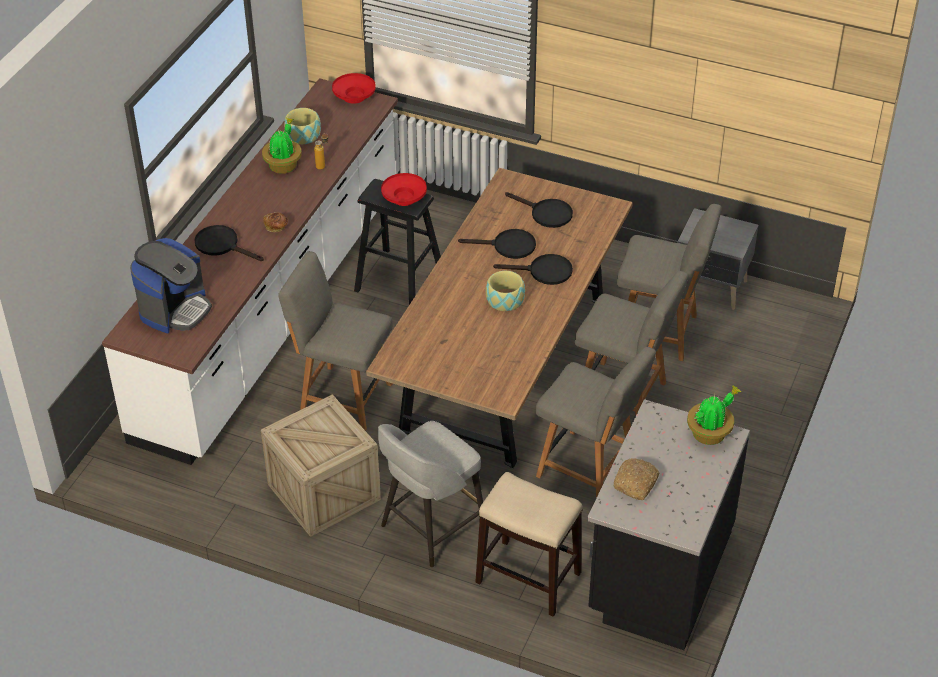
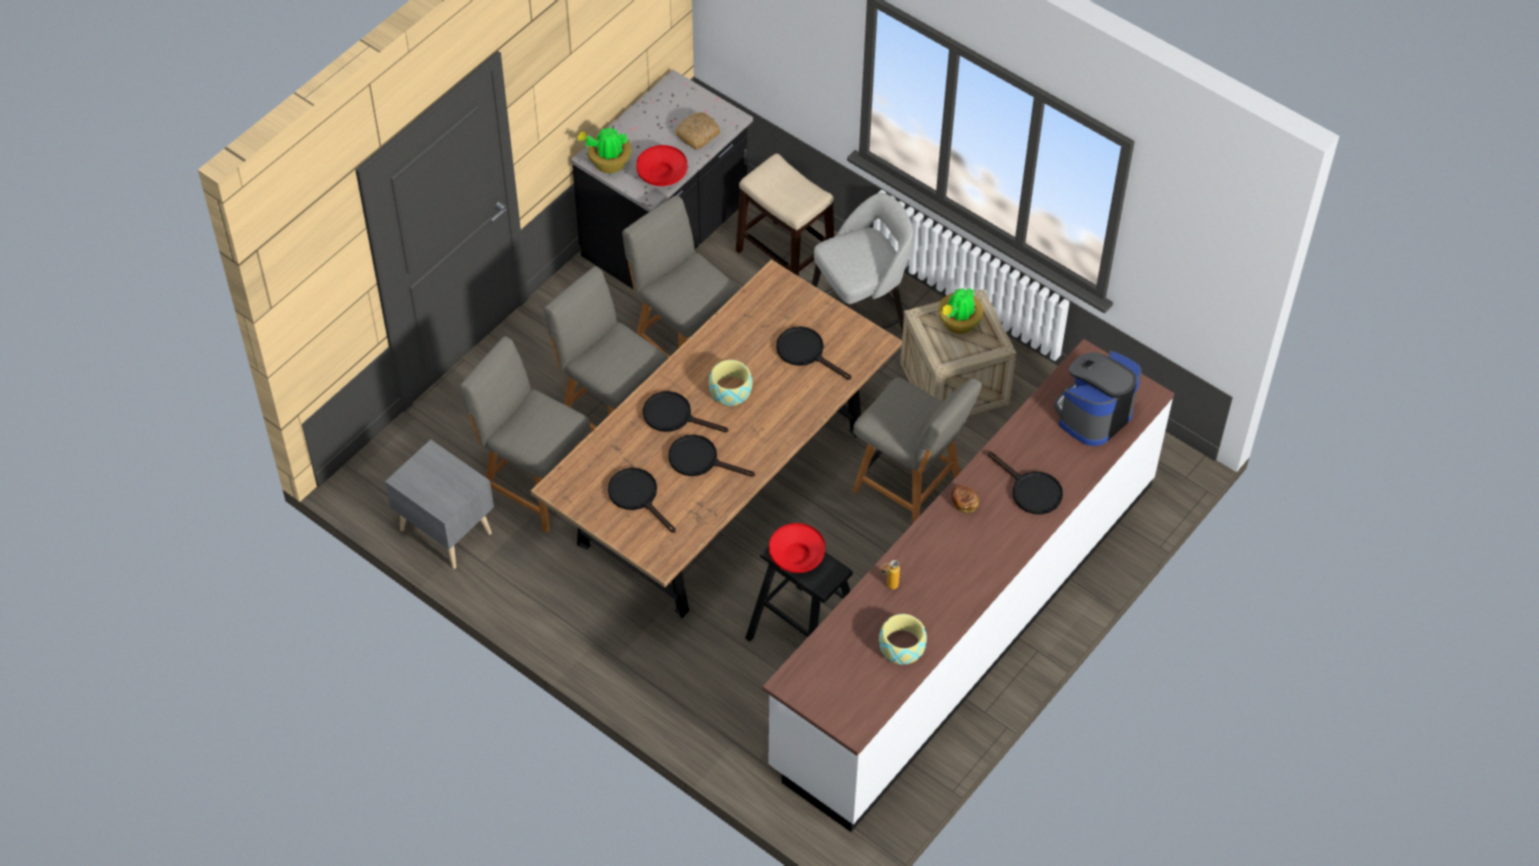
camera: 165 degrees left, 10 degrees up
(283, 165) = (937, 599): potted plant -> potted plant (958, 324)
(354, 97) = (819, 701): red bowl -> red bowl (662, 175)
(450, 342) = (806, 352): none -> black frying pan

